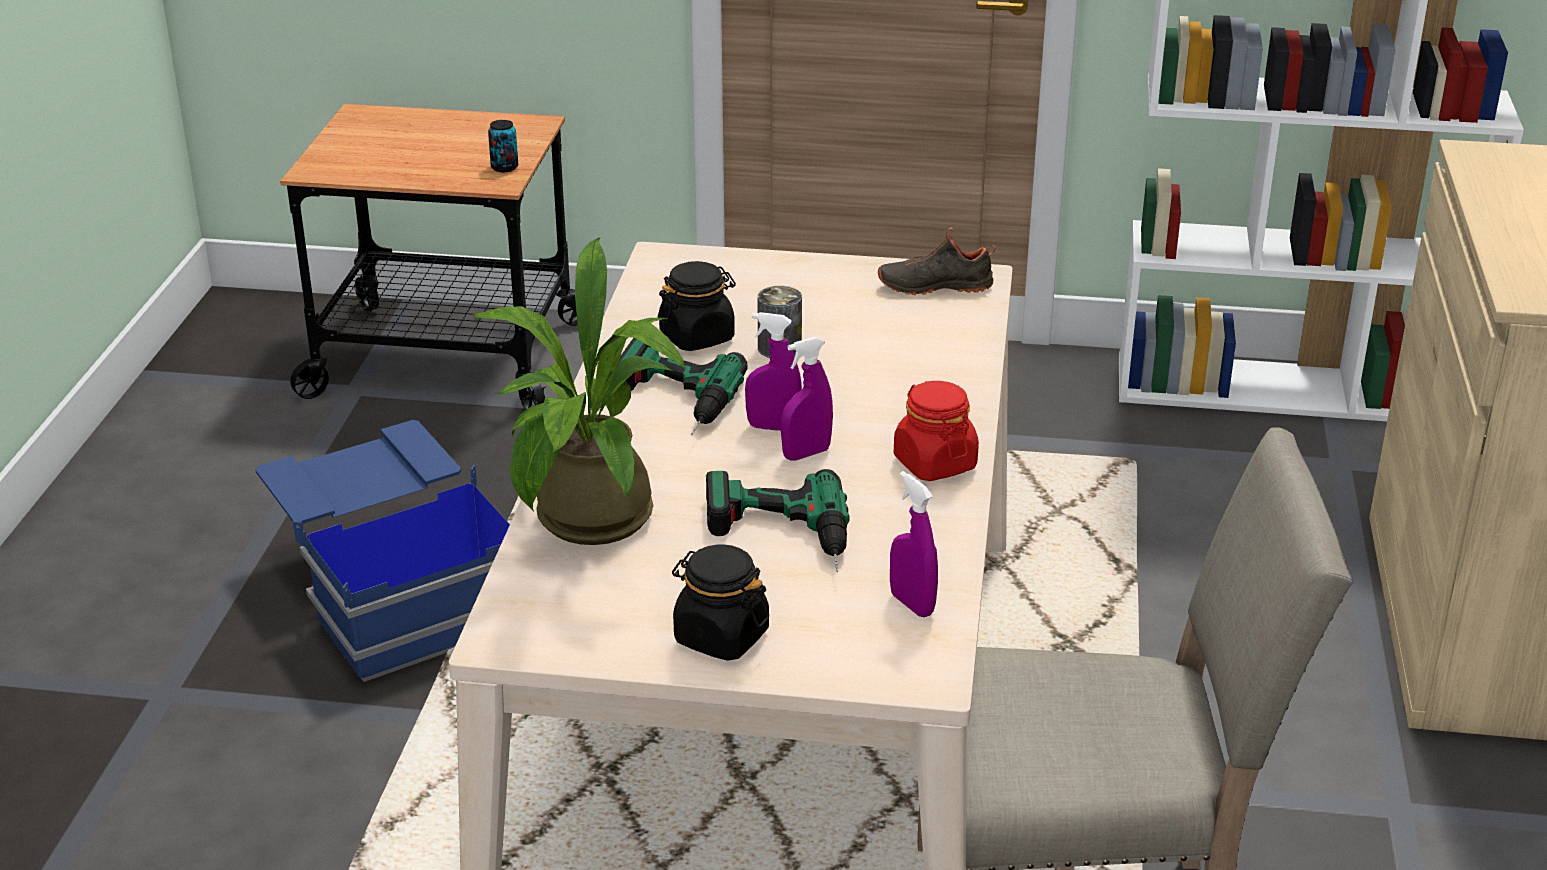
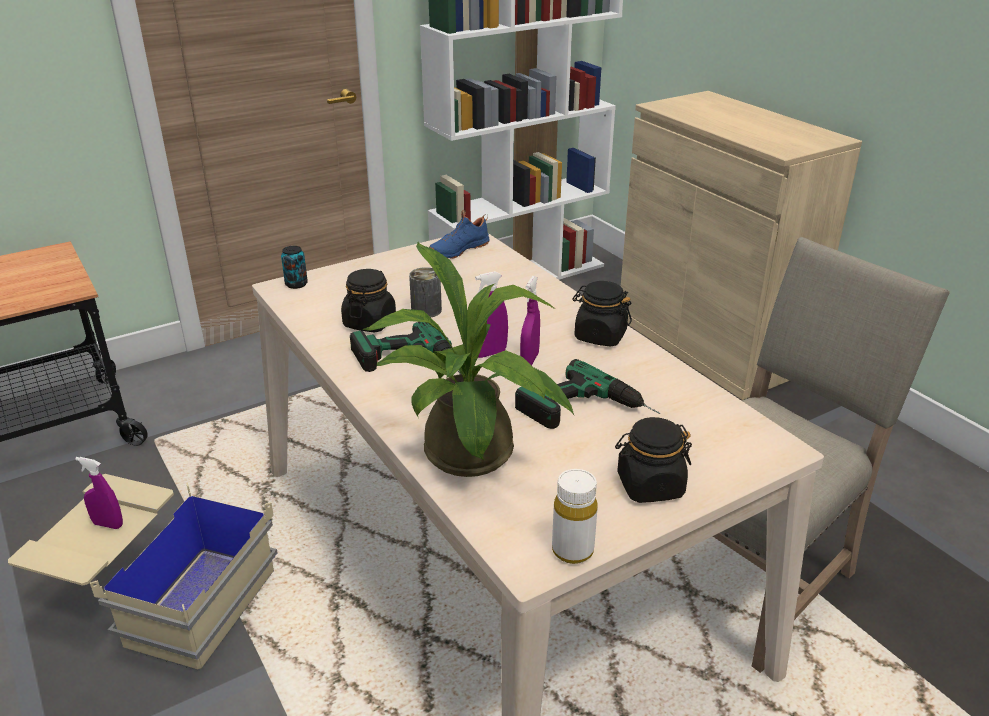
camera: 40 degrees left, 0 degrees up
(397, 590) = (159, 597): blue storage box -> beige storage box
(504, 167) = (65, 281): can -> can (296, 284)
(554, 649) = (572, 550): none -> white bottle
(912, 604) = (709, 414): purple spray bottle -> purple spray bottle (108, 524)
(934, 285) = (458, 249): black shoe -> blue shoe
(934, 463) = (600, 336): red jar -> black jar

